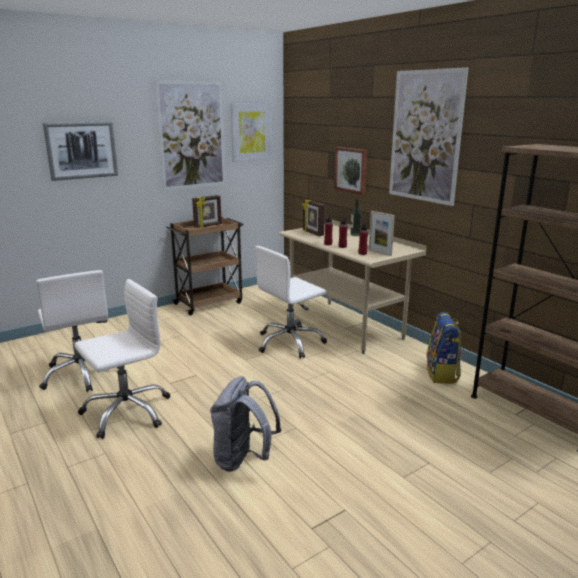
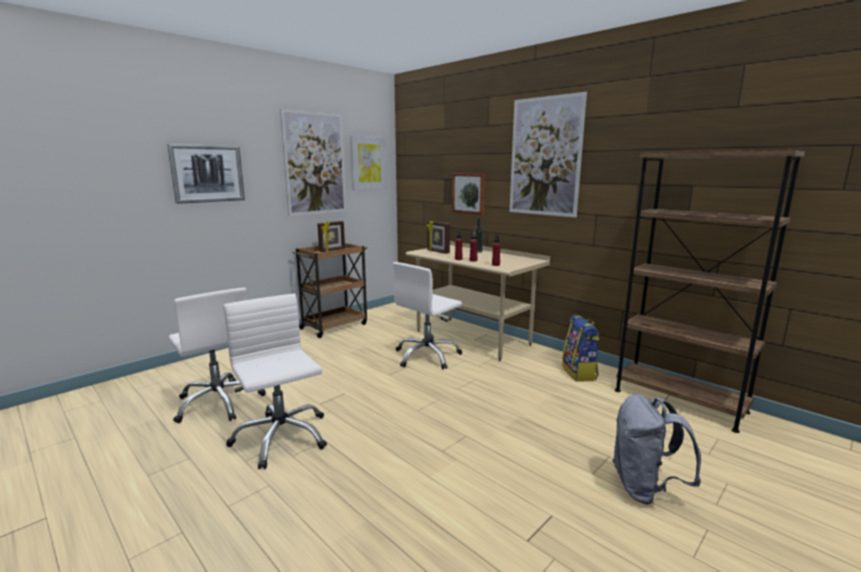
camera: 10 degrees left, 5 degrees down
(126, 411) = (281, 437): white office chair -> white office chair turned 75 degrees counterclockwise
(243, 459) = (425, 474): grey backpack -> grey backpack (645, 488)
(380, 252) = (510, 263): picture frame -> none

